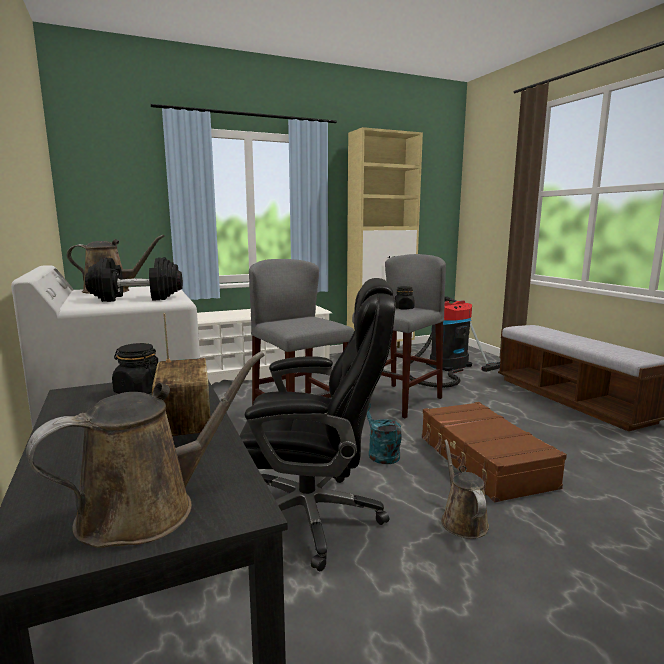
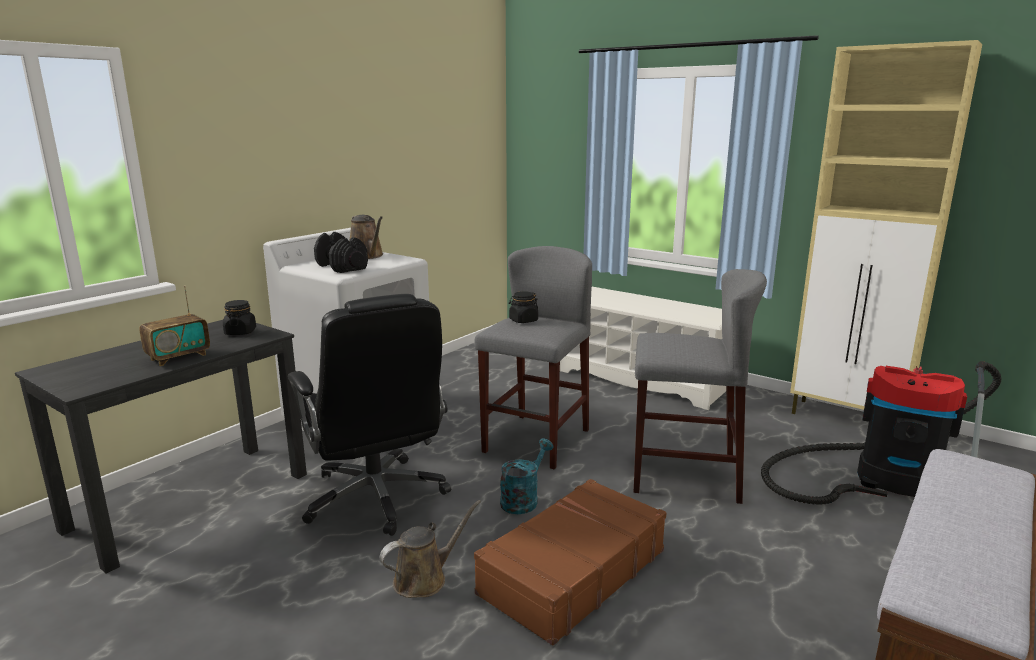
camera: 60 degrees right, 5 degrees up
(148, 508) = (80, 375): brown watering can -> none
(404, 308) = (684, 347): black jar -> black jar (523, 320)

